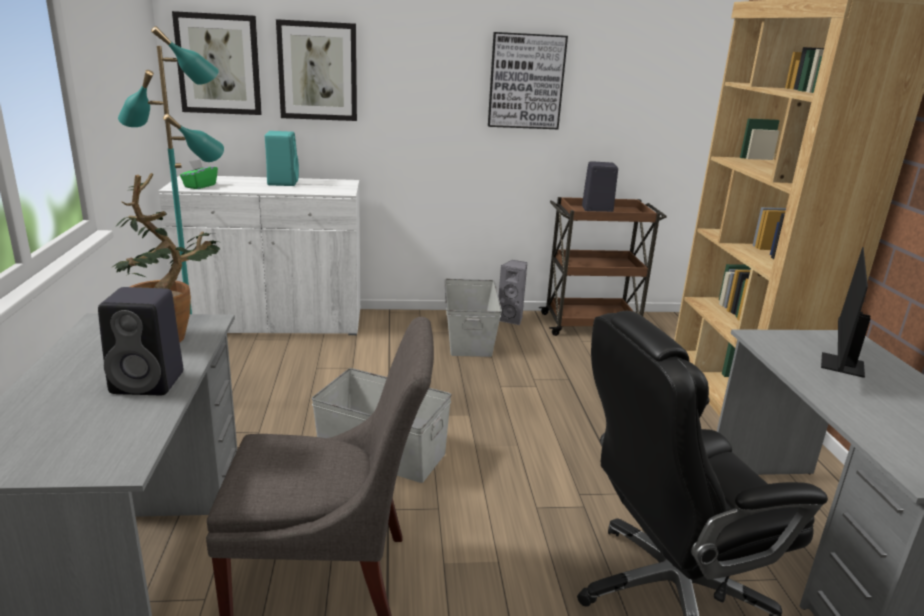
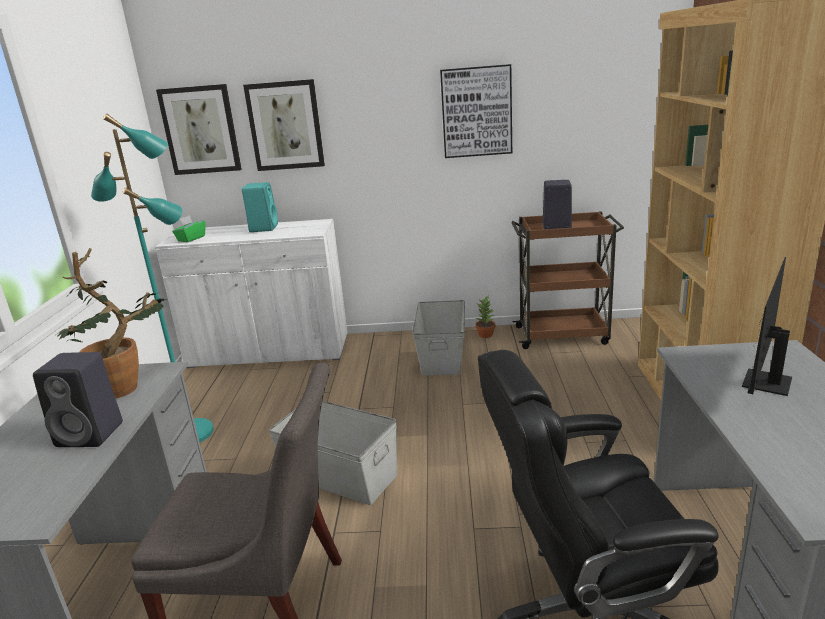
camera: 10 degrees right, 0 degrees up
(511, 319) = (486, 335): grey speaker -> potted plant

